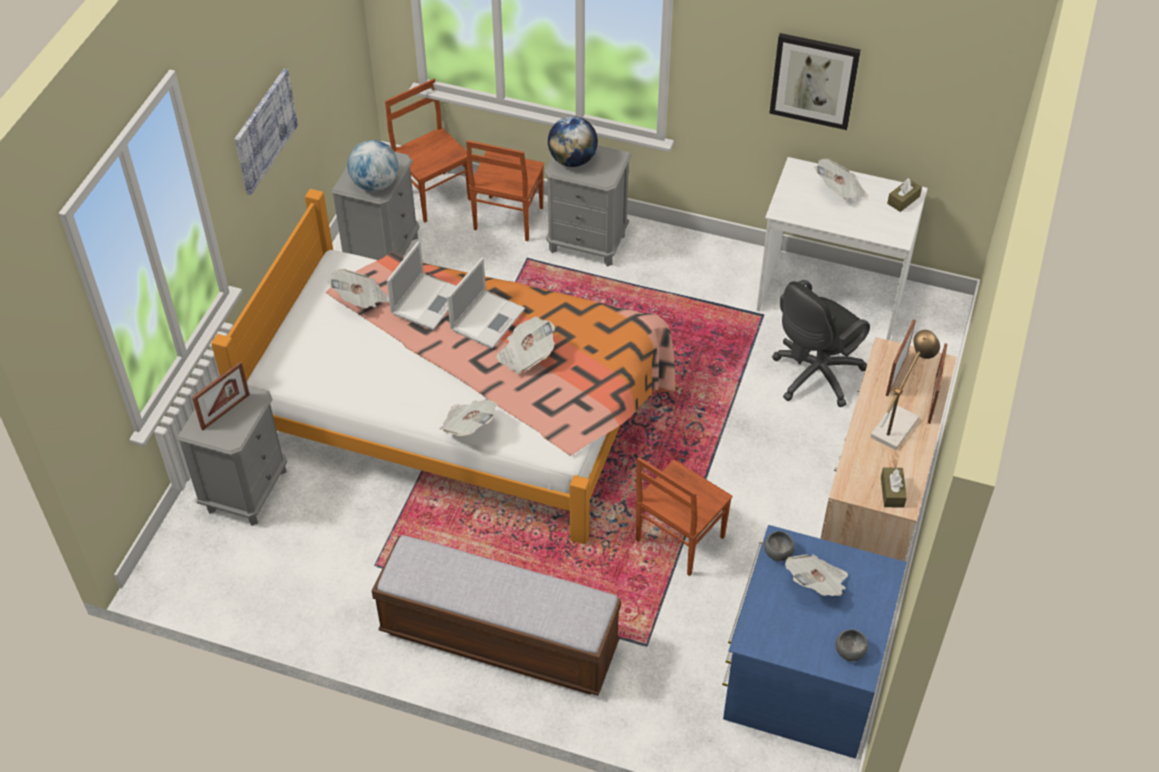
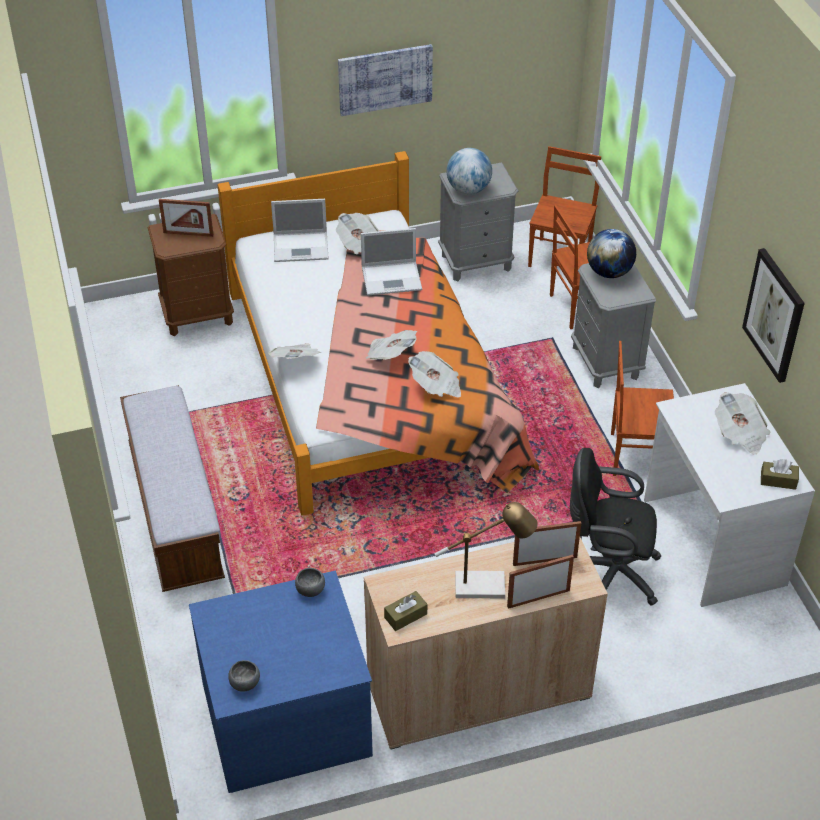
camera: 55 degrees right, 5 degrees down
(246, 489) = (198, 315): grey nightstand -> brown nightstand
(488, 318) = (406, 316): laptop -> laptop (302, 247)
(678, 539) = (355, 569): brown chair -> brown chair (637, 454)
(816, 584) = (298, 629): newspaper -> newspaper (436, 386)

